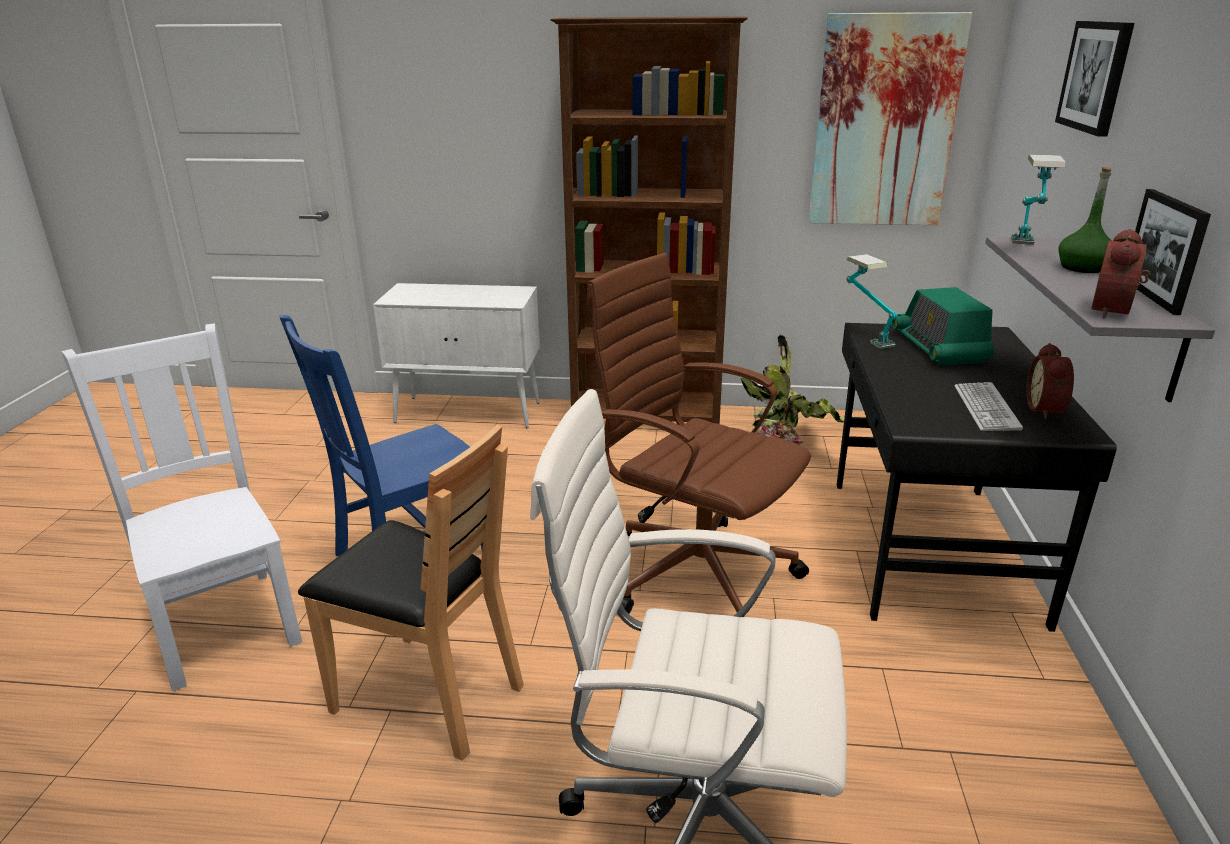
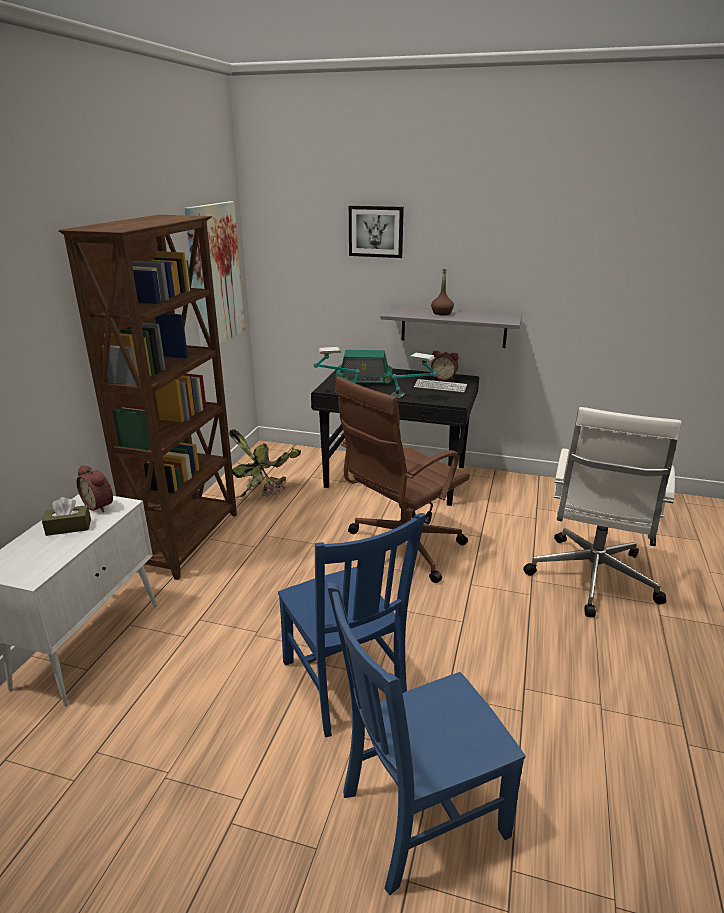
camera: 80 degrees left, 0 degrees up
(223, 622) = (418, 815): white chair -> blue chair
(428, 696) = (510, 670): brown chair -> none
(468, 294) = (68, 527): none -> brown tissue box
(1025, 249) = (409, 314): table lamp -> table lamp (413, 398)
(1083, 268) = (442, 313): green bottle -> brown bottle
(1115, 311) = (502, 320): alarm clock -> alarm clock (100, 505)
(1149, 296) = (483, 313): picture frame -> none

